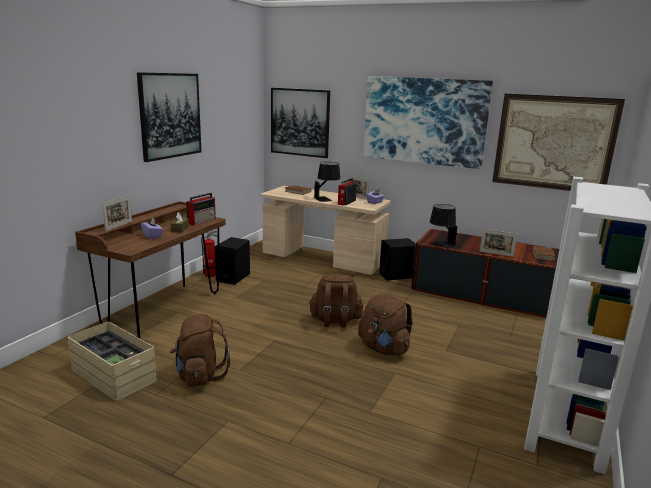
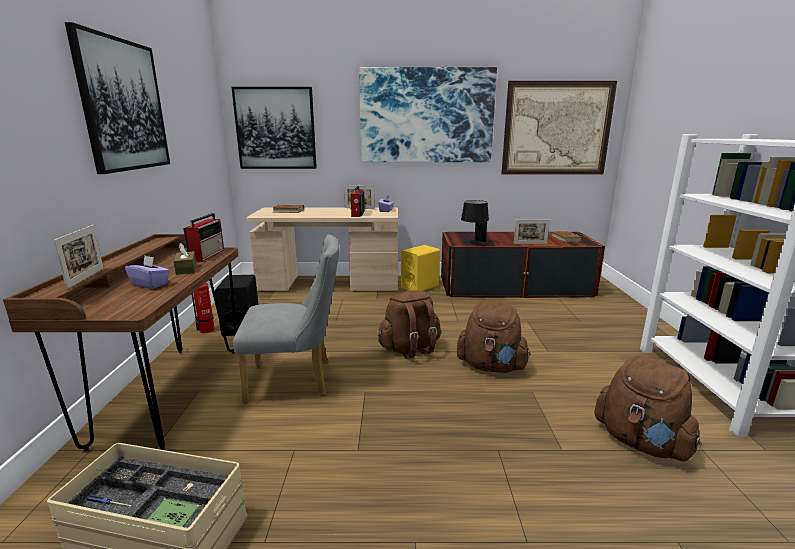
camera: 25 degrees left, 0 degrees up
(199, 376) = (309, 481): brown backpack -> brown backpack (641, 442)
(239, 321) = (296, 380): none -> grey chair
(326, 198) = (331, 213): black table lamp -> none
(396, 275) = (420, 286): black speaker -> yellow speaker

